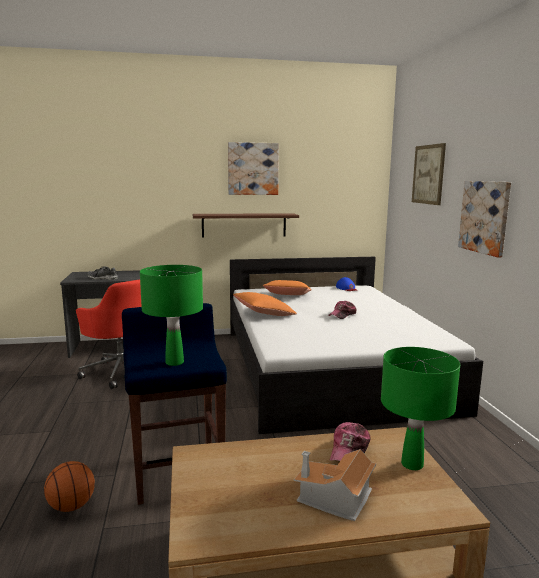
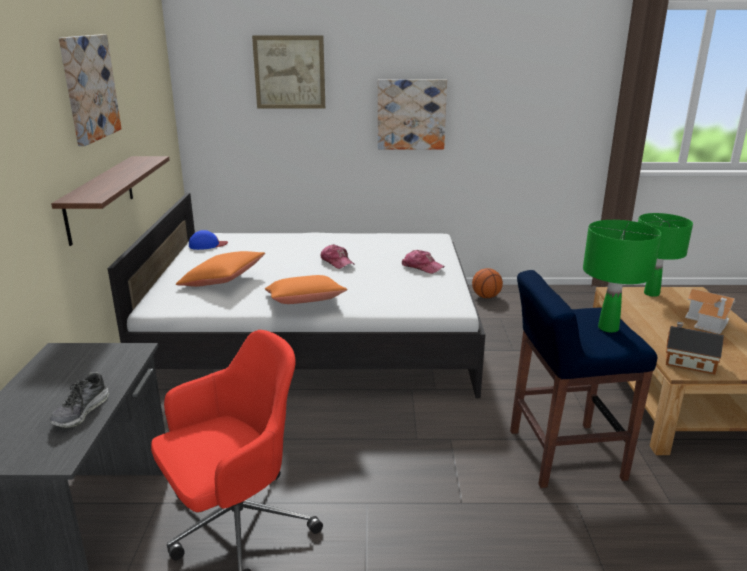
camera: 80 degrees left, 10 degrees up
(71, 506) = (645, 533): basketball -> basketball (486, 297)
(211, 461) = (687, 362): none -> toy house
(349, 450) = (642, 309): cap -> cap (422, 267)

